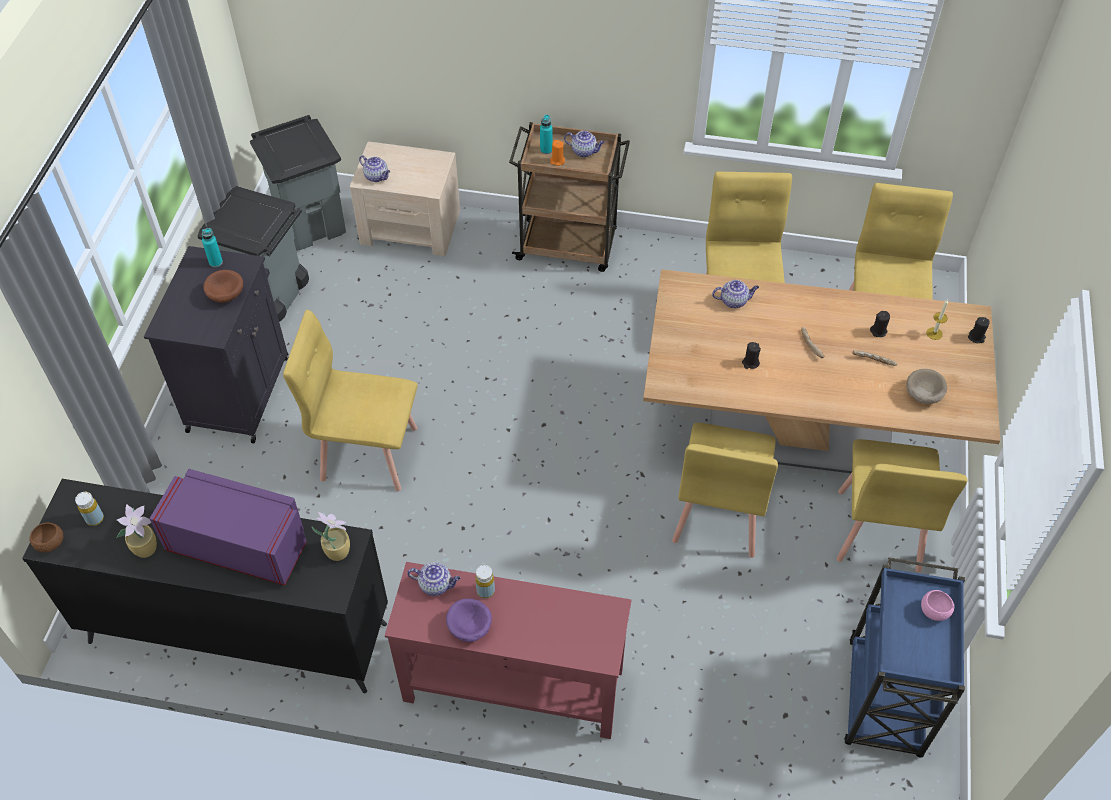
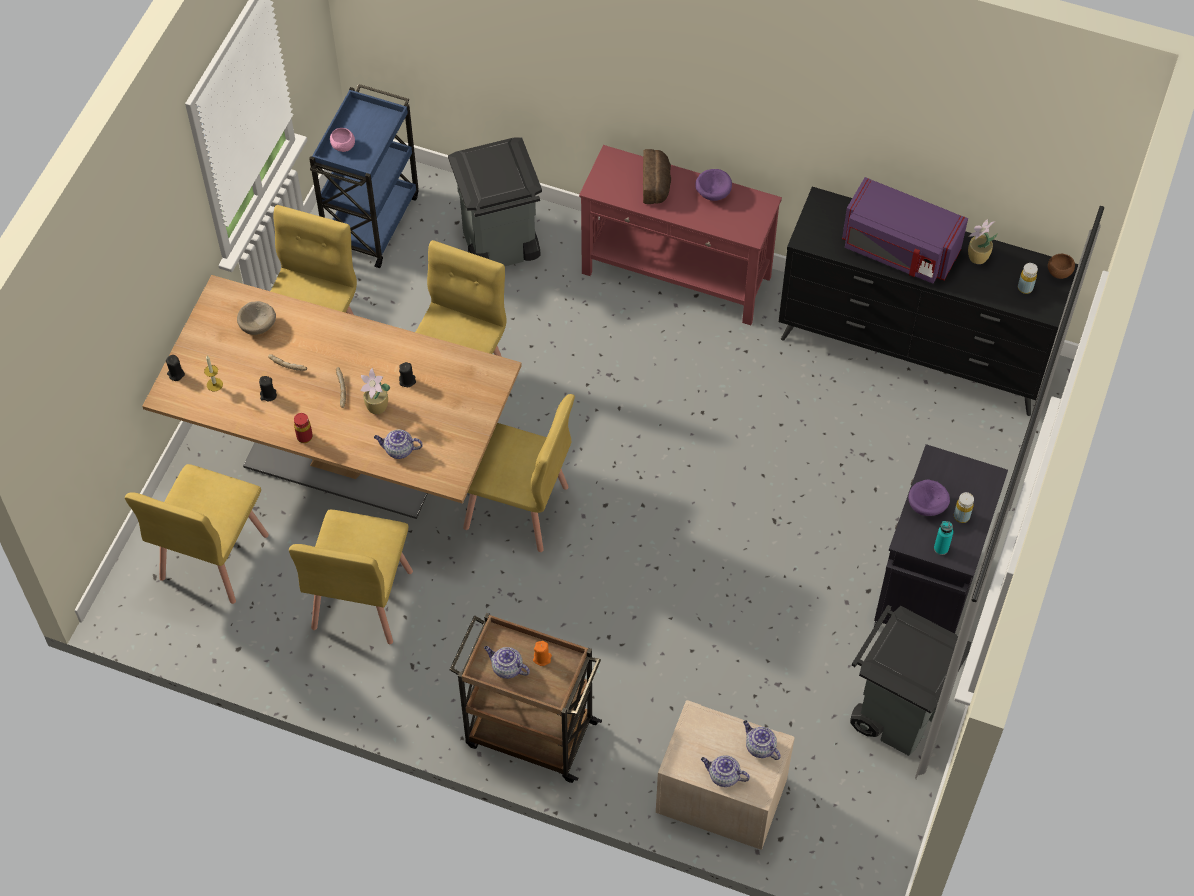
camera: 170 degrees left, 5 degrees up
(225, 295) = (928, 505): brown bowl -> purple bowl
(312, 225) = (847, 819): grey trash can -> grey trash can (499, 248)
(337, 551) = (816, 233): potted plant -> potted plant (377, 408)
(368, 452) = (789, 502): yellow chair -> yellow chair (517, 508)
(436, 585) = (736, 227): teapot -> teapot (723, 776)
(485, 591) = (696, 217): yellow bottle -> yellow bottle (961, 516)
(540, 627) = (656, 184): none -> bread
(546, 150) = (552, 677): turquoise bottle -> none
(826, 300) = (304, 437): none -> red bottle

